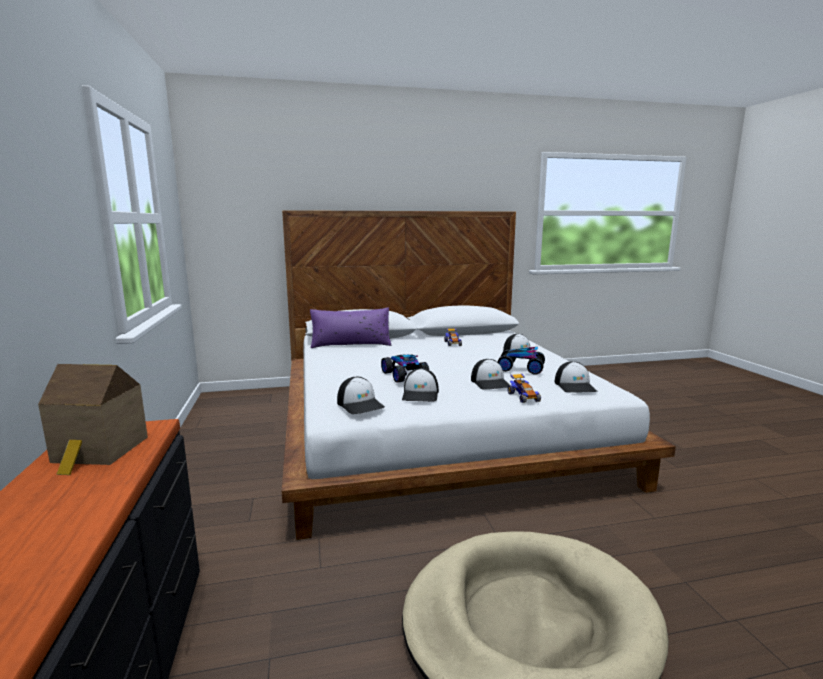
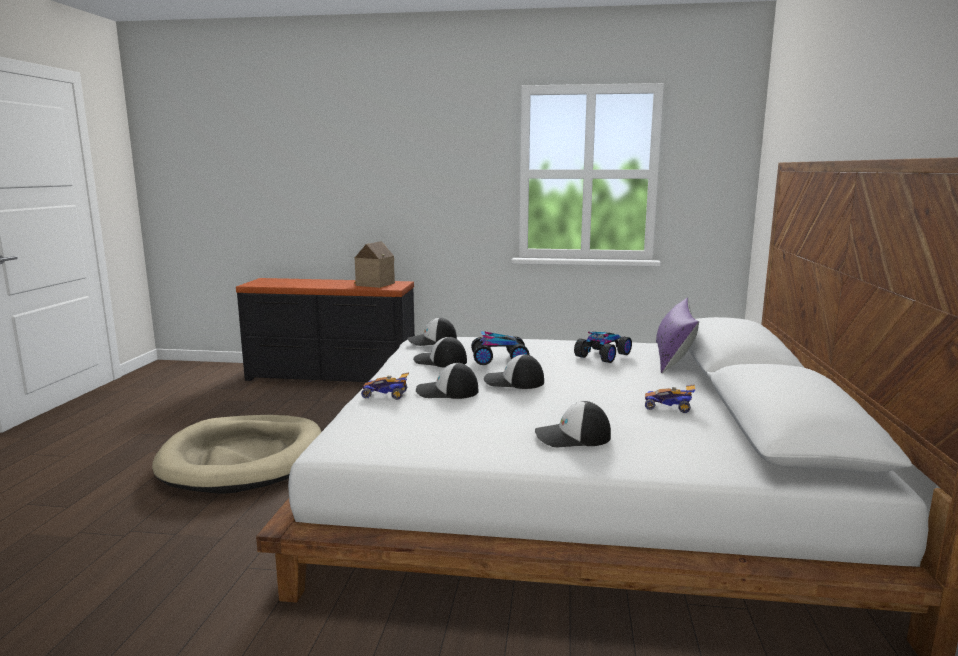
camera: 110 degrees right, 0 degrees up
(521, 368) = (486, 416): toy car -> toy car (603, 355)
(575, 386) = (383, 427): cap -> cap (513, 381)

